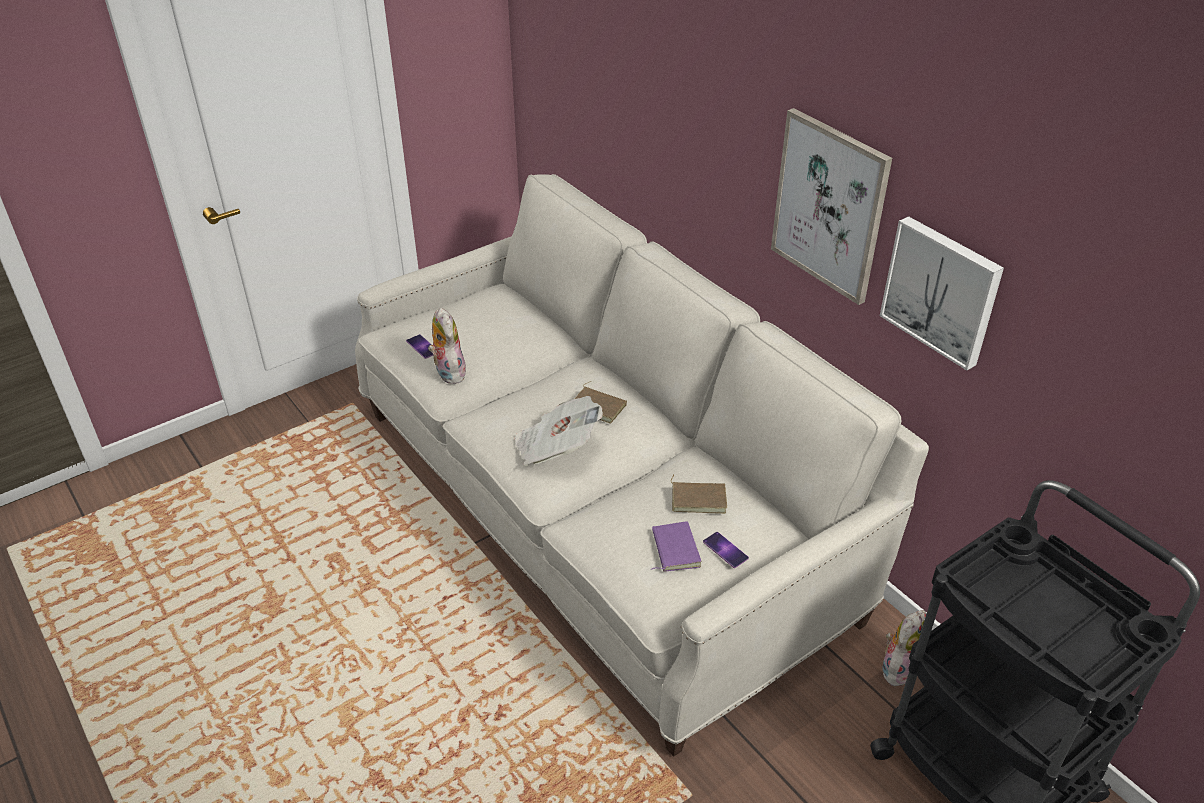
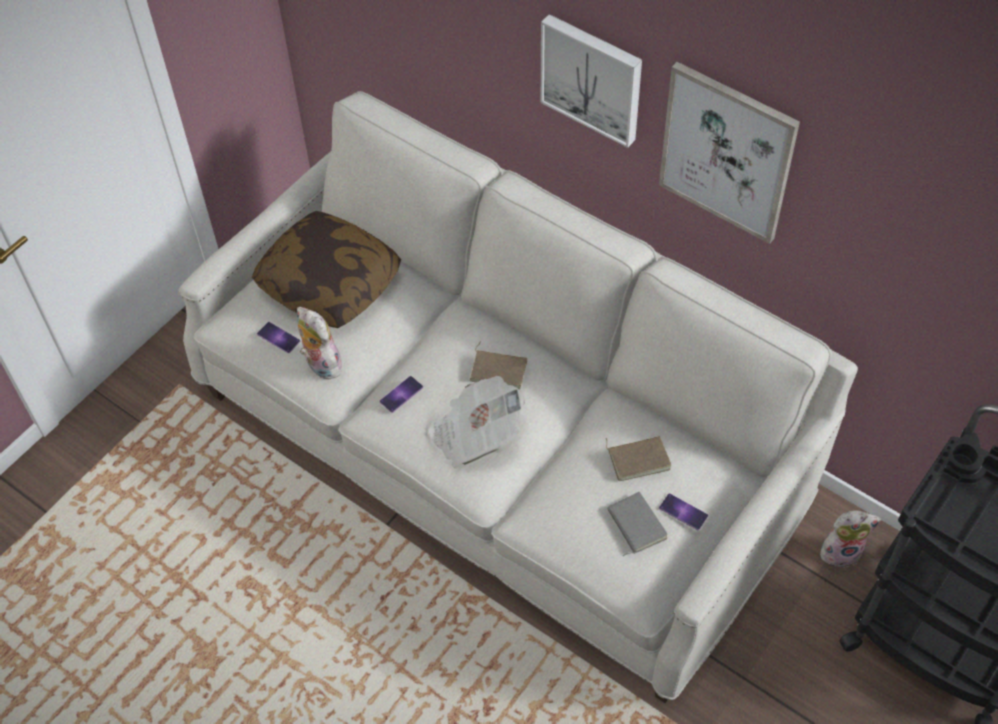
camera: 15 degrees left, 15 degrees up
(483, 321) = (330, 284): none -> pillow
(505, 405) = (401, 394): none -> phone
(673, 549) = (634, 525): purple book -> grey book
(897, 667) = (841, 550): plush toy -> plush toy turned 60 degrees clockwise
(942, 290) = (862, 237): picture -> picture (593, 78)

